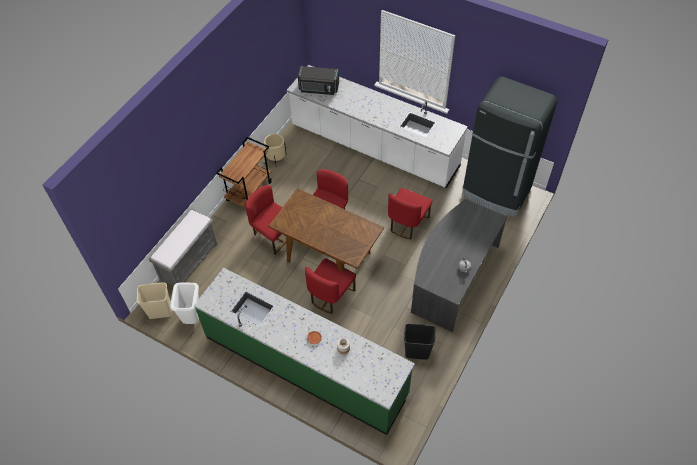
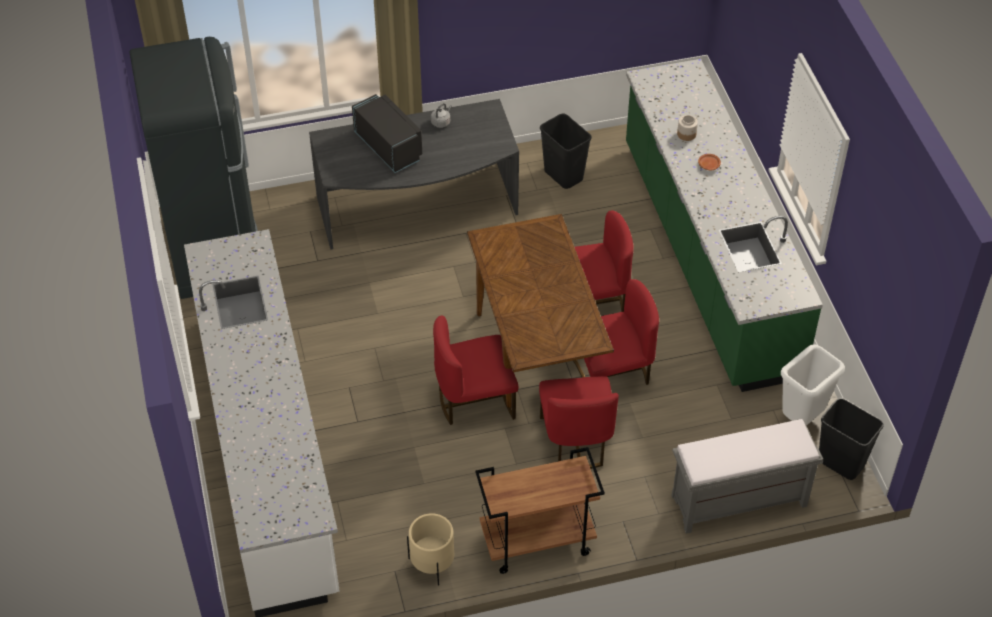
camera: 135 degrees left, 5 degrees down
(160, 311) = (840, 463): beige trash can -> black trash can
(318, 88) = (287, 484): black microwave -> black microwave (390, 146)
(407, 223) = (380, 308): red chair -> red chair (612, 375)

